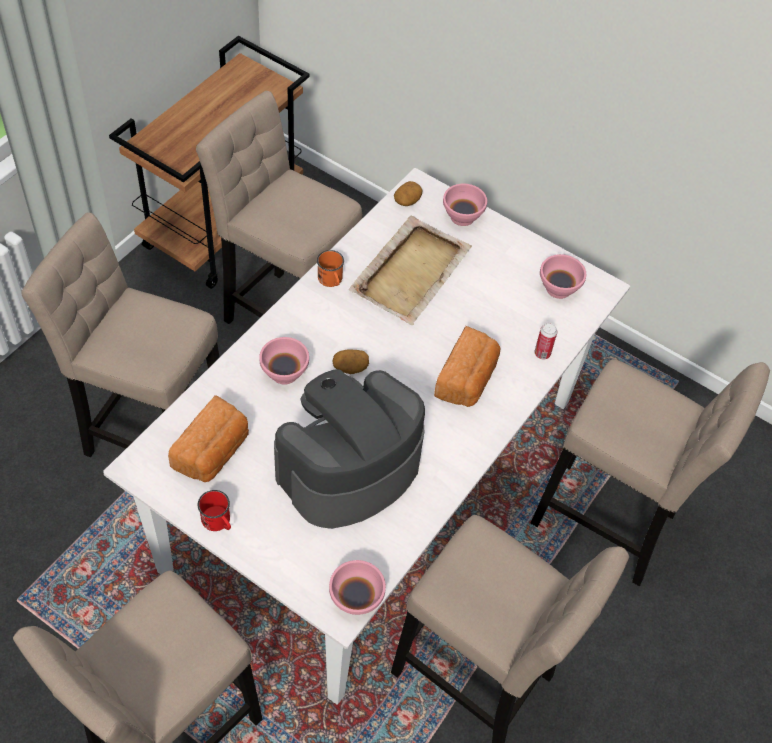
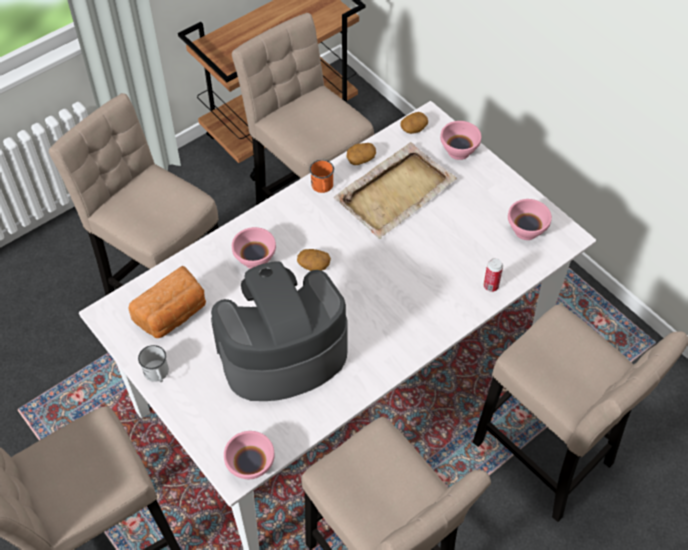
camera: 20 degrees right, 0 degrees up
(218, 522) = (157, 374): red mug -> white mug
(362, 242) = (361, 159): none -> potato
(467, 380) = (413, 296): bread -> none

